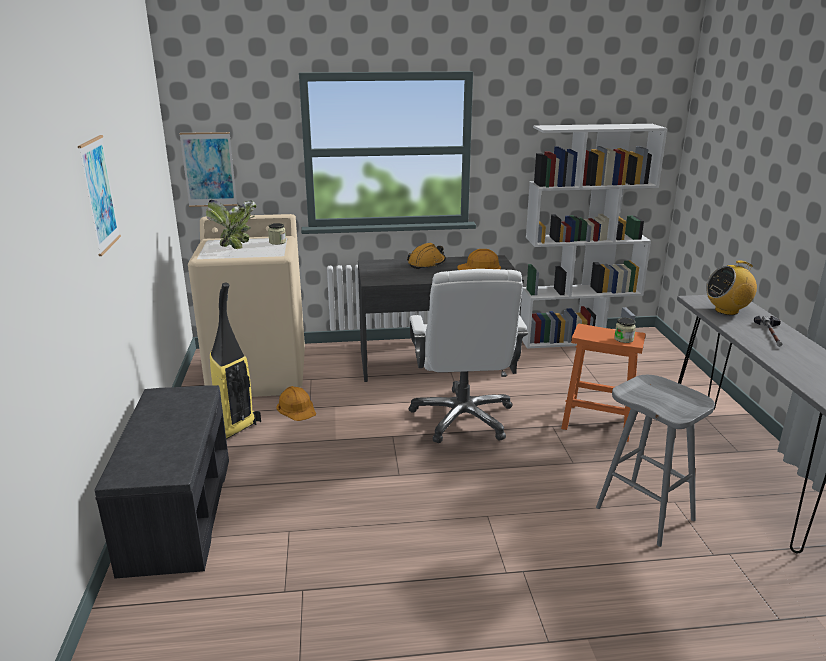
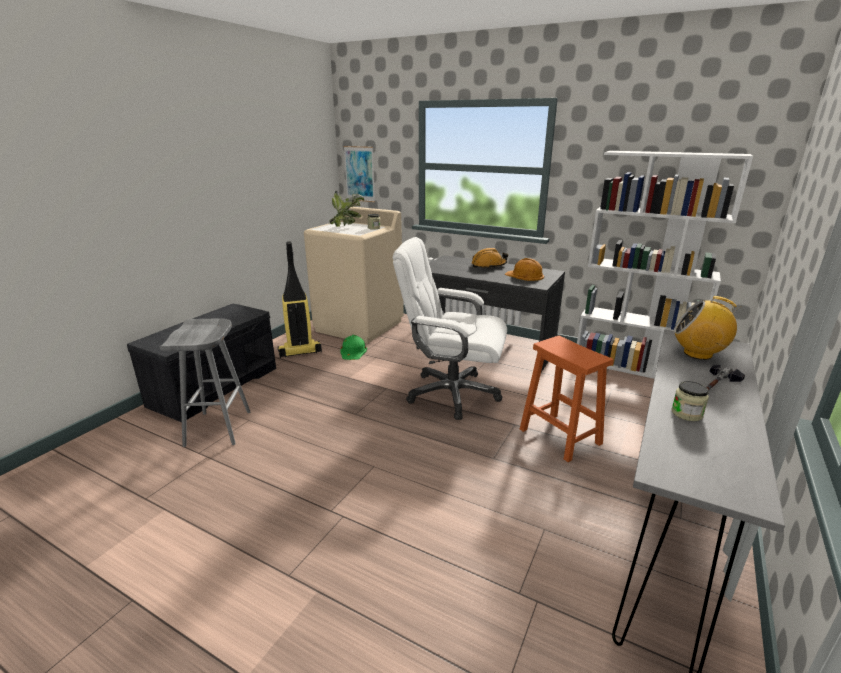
camera: 35 degrees right, 0 degrees up
(99, 194) = (205, 164): picture -> none
(297, 408) = (353, 351): orange hard hat -> green hard hat
(463, 418) = (451, 394): white office chair -> white office chair turned 75 degrees clockwise
(623, 339) = (580, 357): jar -> jar (686, 413)
(646, 514) = (502, 526): grey stool -> grey stool (219, 428)

